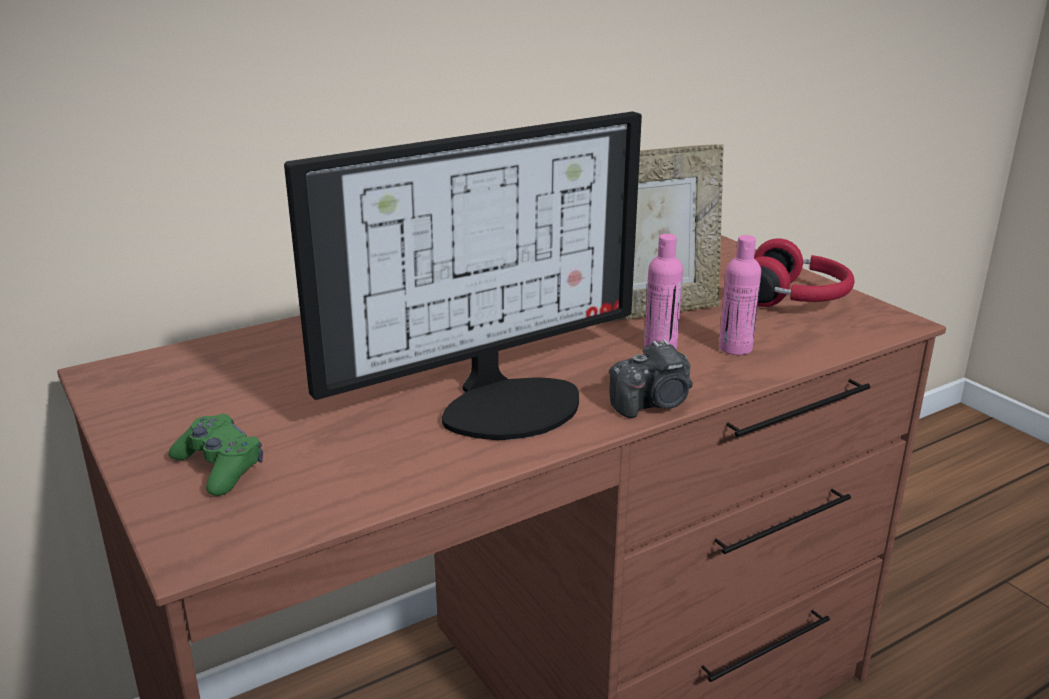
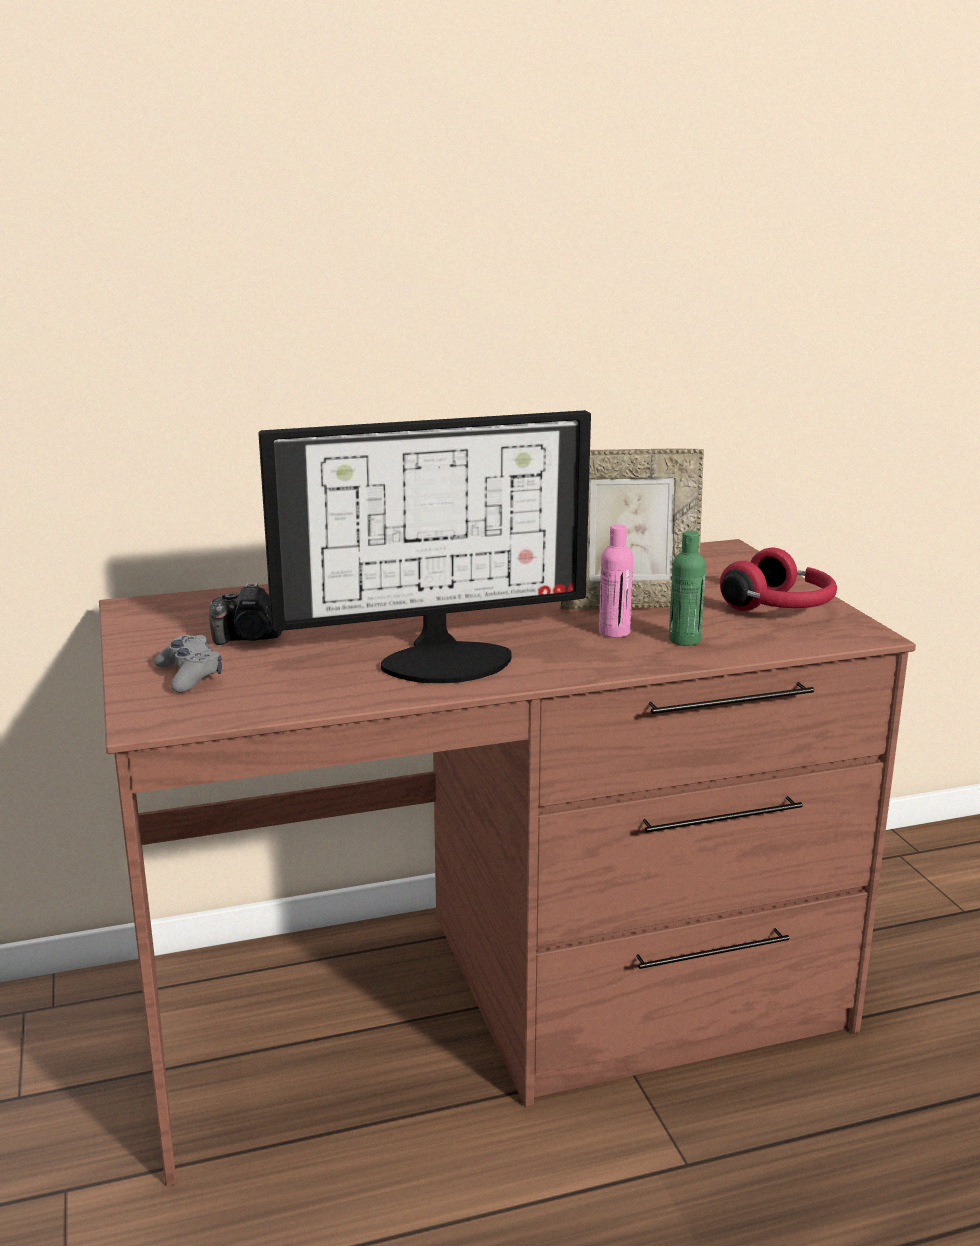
camera: 15 degrees right, 5 degrees down
(219, 467) = (189, 675): green game controller -> grey game controller
(653, 404) = (573, 672): camera -> camera (249, 638)
(735, 348) = (684, 640): pink bottle -> green bottle

